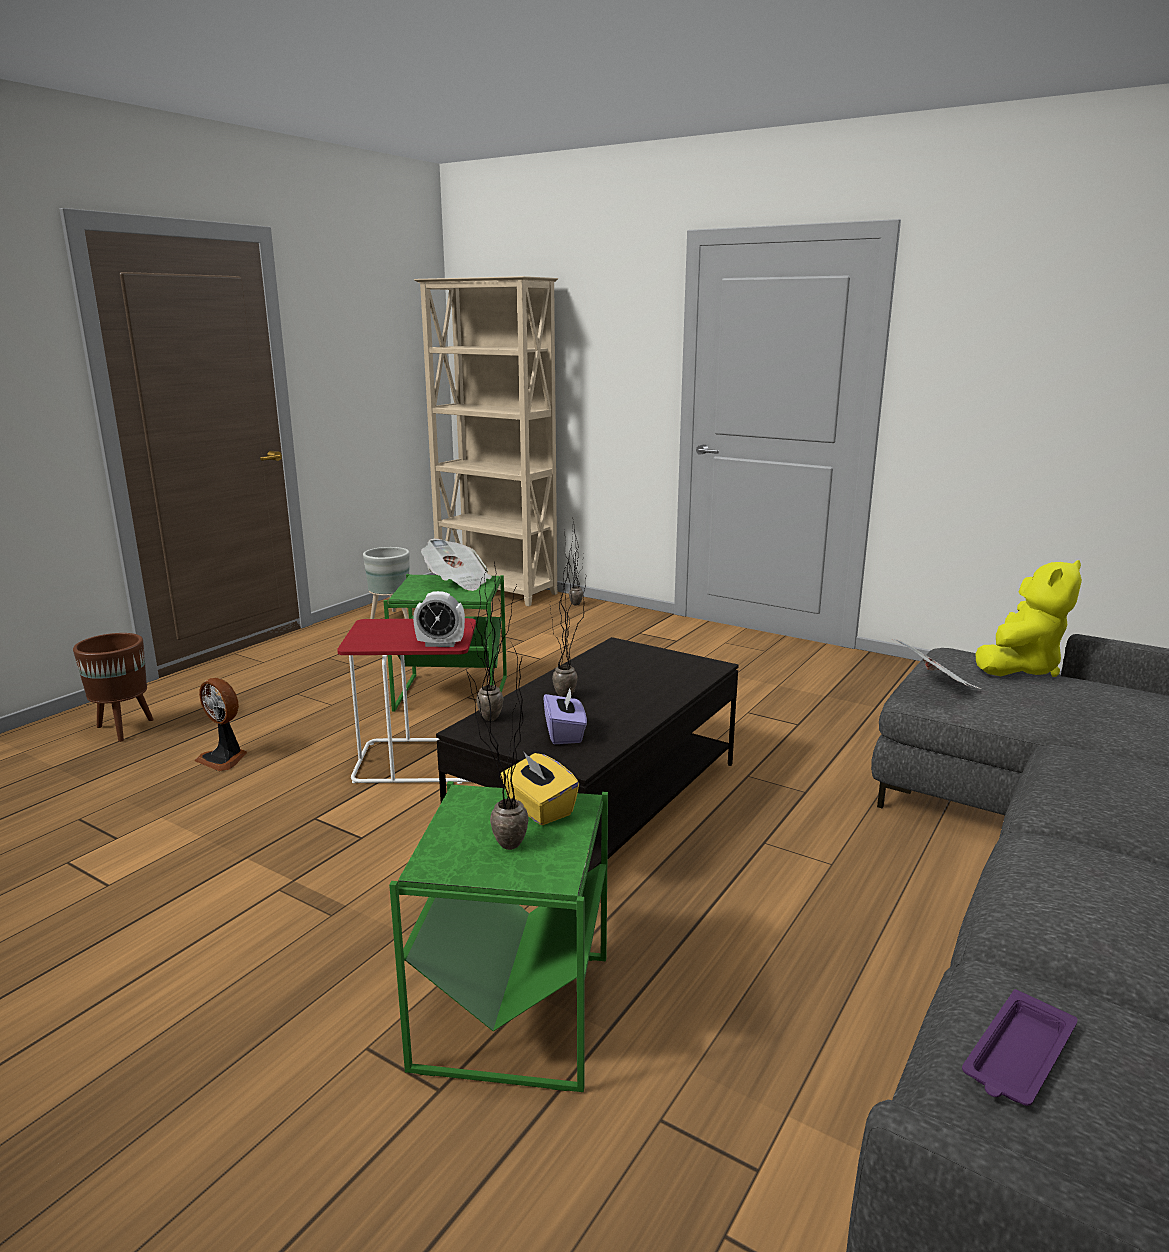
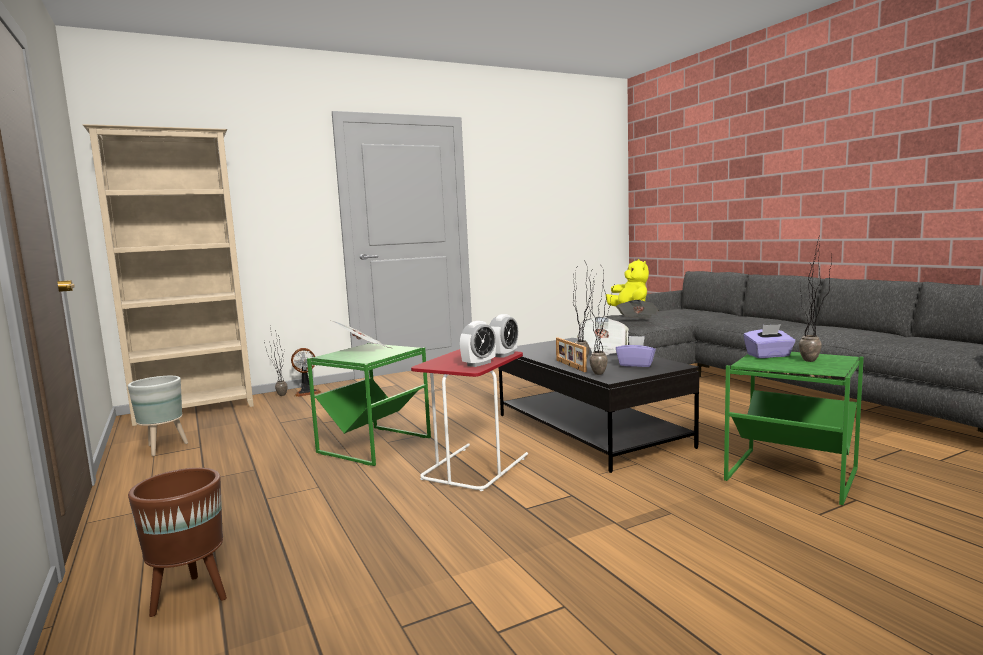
camera: 60 degrees left, 10 degrees down
(224, 758) = (363, 539): fan -> fan (307, 392)
(383, 642) = (479, 364): none -> alarm clock
(529, 694) = (570, 366): none -> picture frame
(538, 808) = (768, 355): yellow tissue box -> purple tissue box
(651, 698) = (603, 350): none -> newspaper
(1017, 1057) = (935, 345): purple tray -> none

